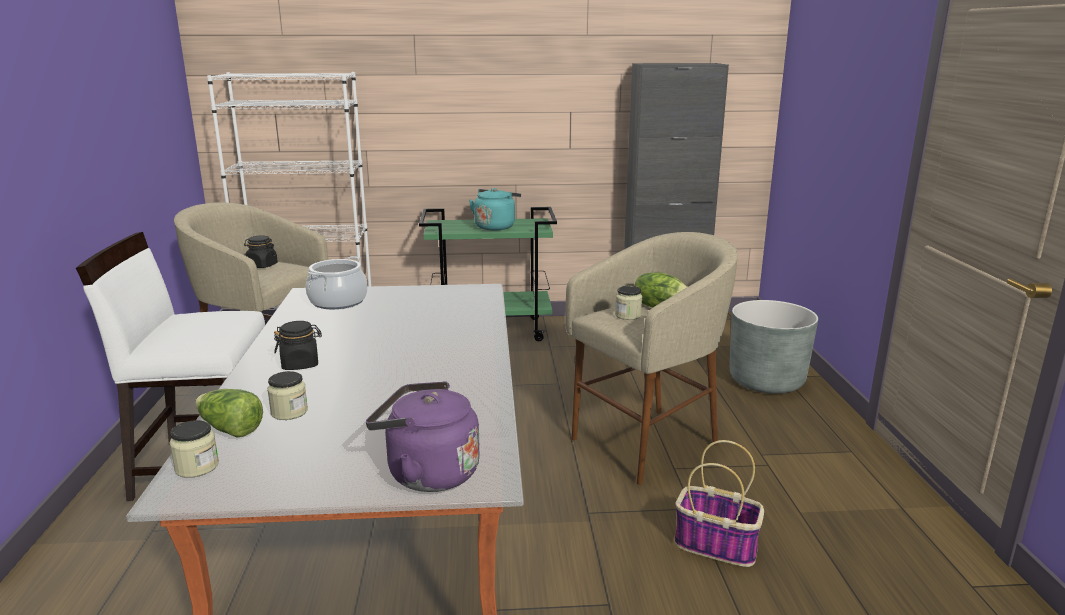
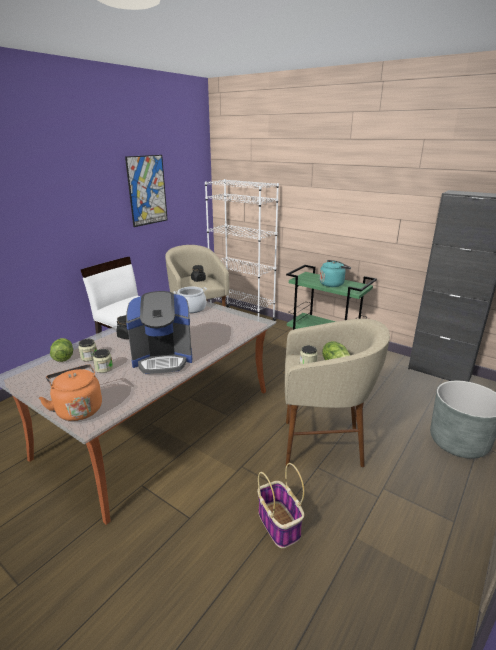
camera: 40 degrees right, 5 degrees up
(110, 94) = (147, 190): none -> picture
(197, 467) = (31, 368): jar -> jar (104, 368)
(427, 473) = (78, 409): purple kettle -> orange kettle
(430, 370) = (163, 359): none -> coffee machine

